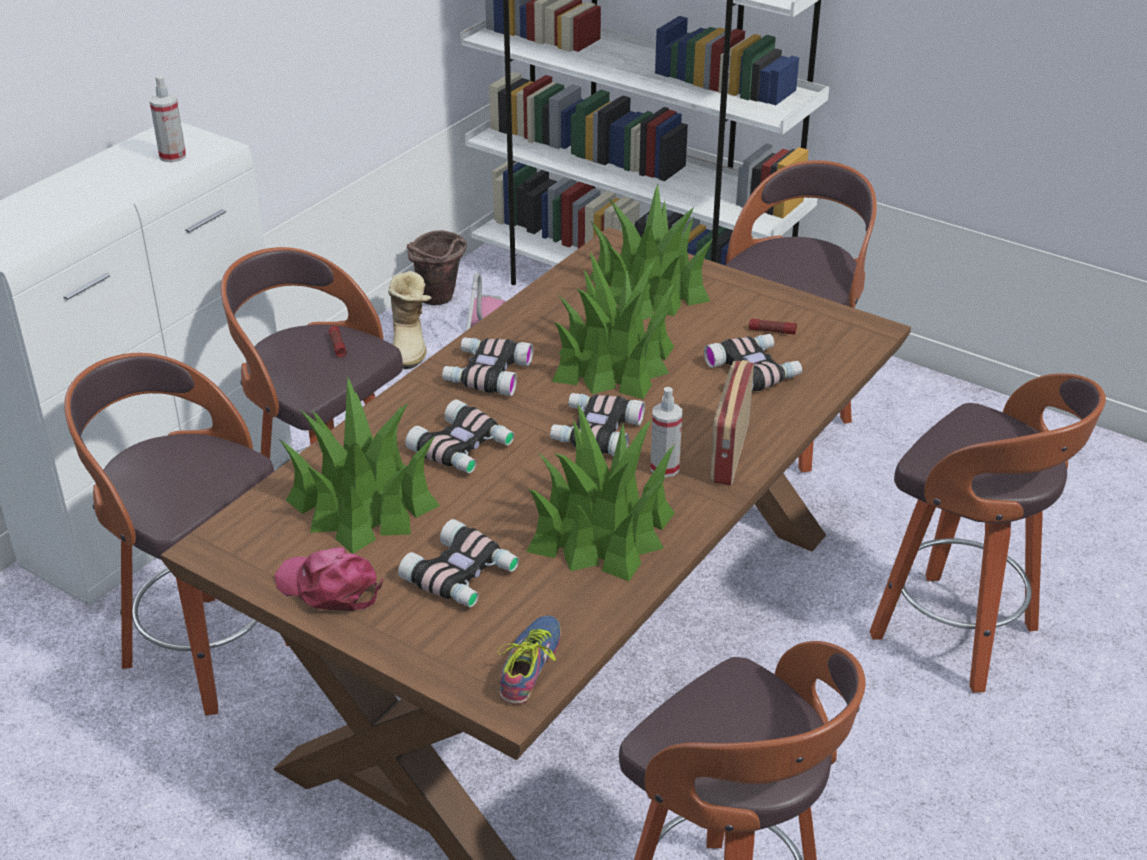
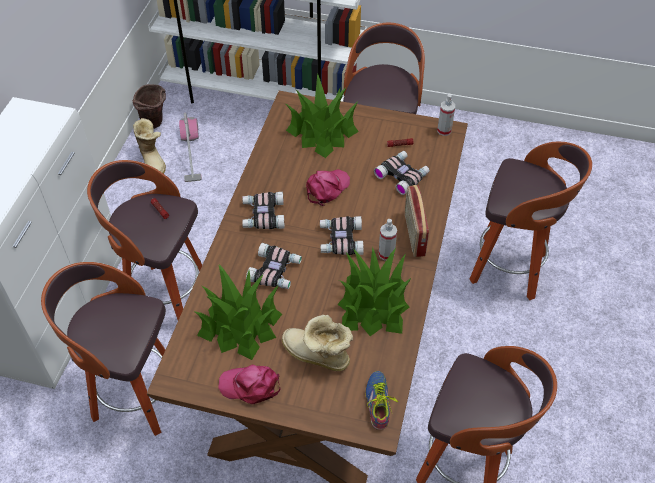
camera: 20 degrees left, 15 degrees up
(172, 156) = (33, 129): spray bottle -> spray bottle (444, 130)
(462, 576) = (316, 356): binoculars -> boot
(613, 362) = (327, 188): potted plant -> pink cap

